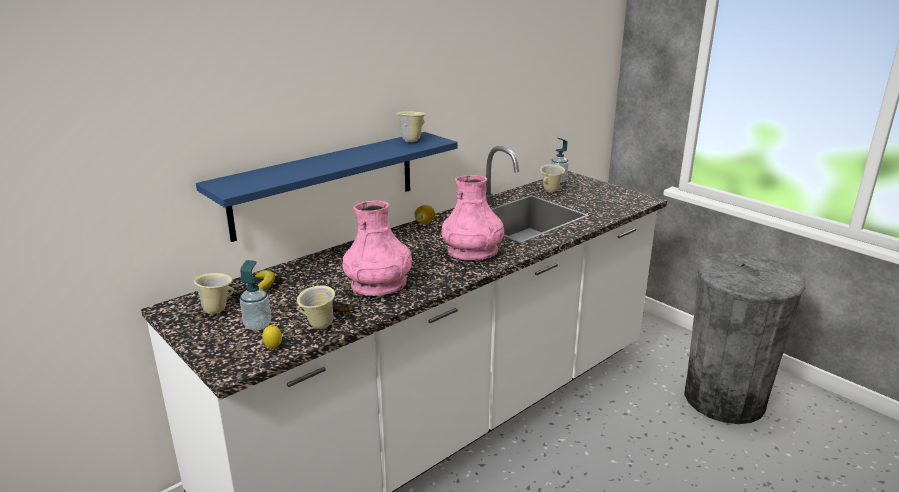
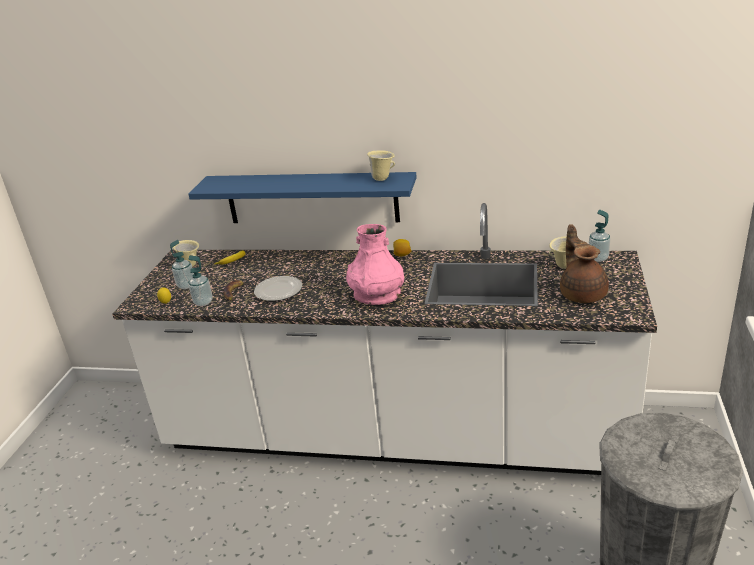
camera: 55 degrees right, 5 degrees up
(318, 327) = (203, 302): beige mug -> soap dispenser
(379, 285) = (279, 291): pink vase -> plate
(596, 200) = (582, 293): none -> brown teapot

